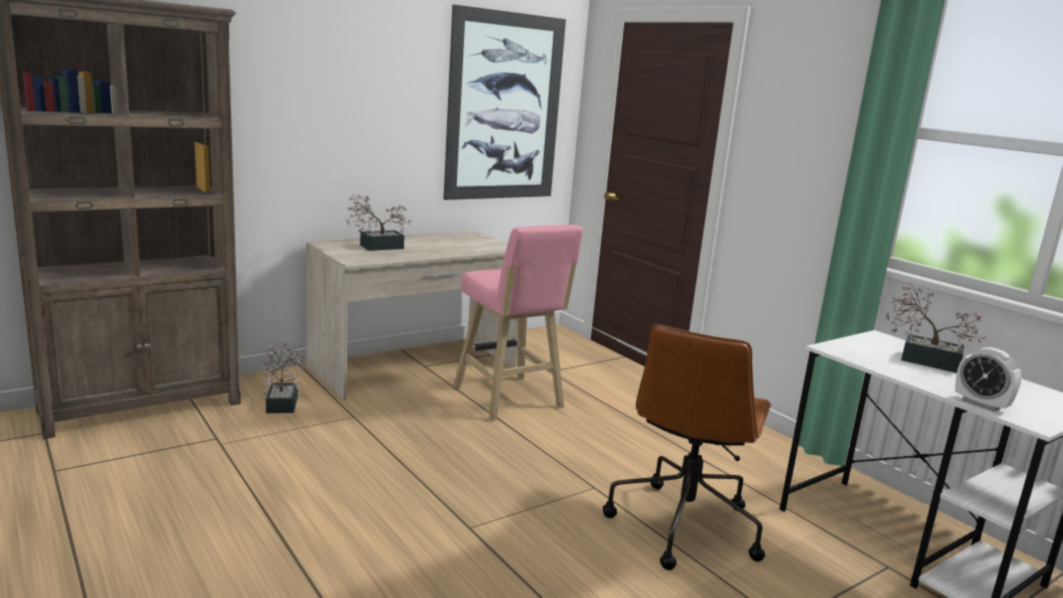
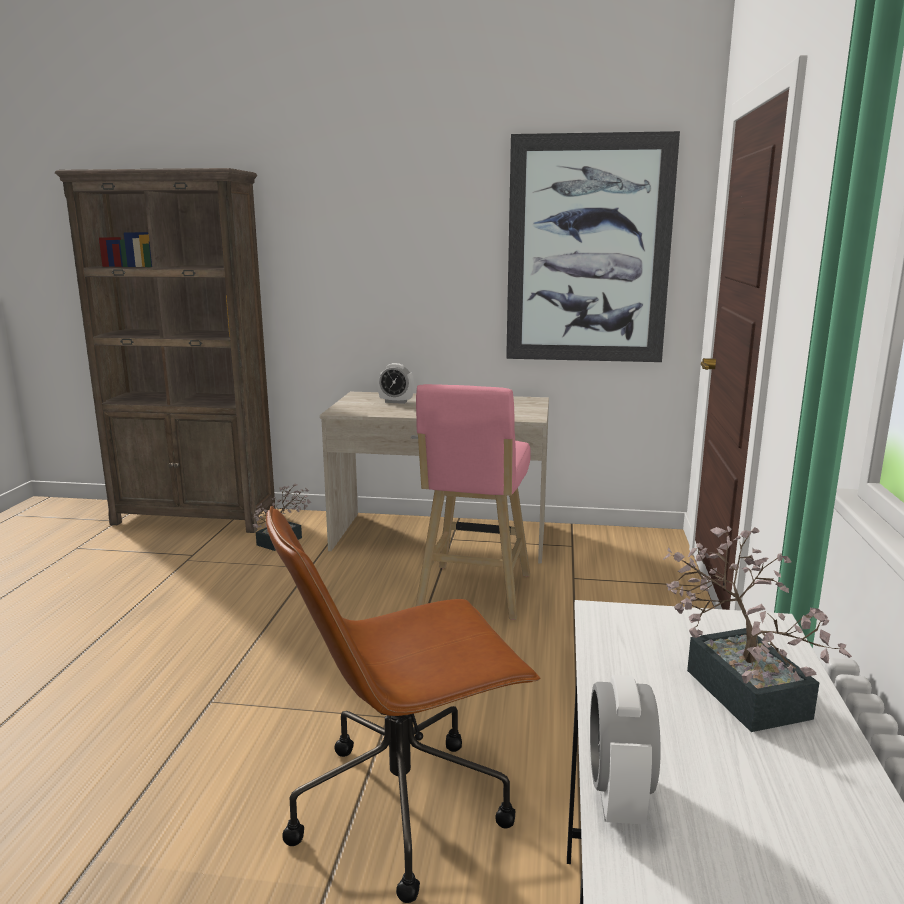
camera: 45 degrees right, 0 degrees up
(376, 247) = (396, 402): potted plant -> alarm clock

